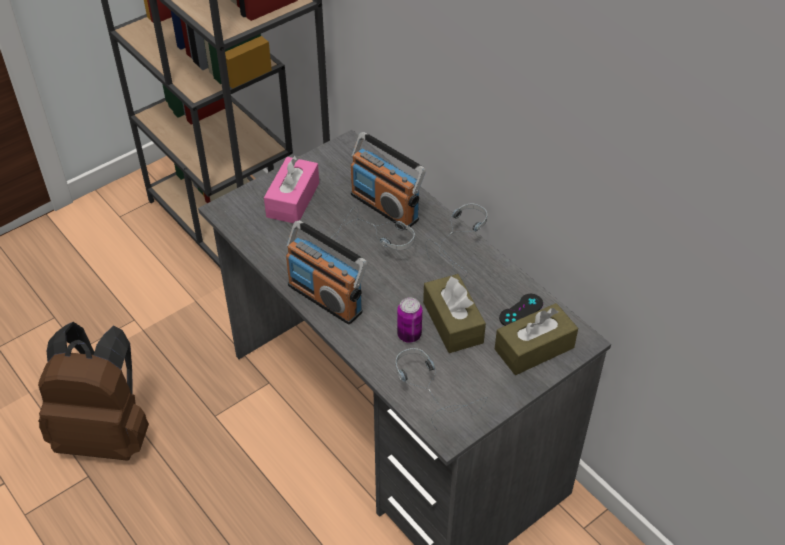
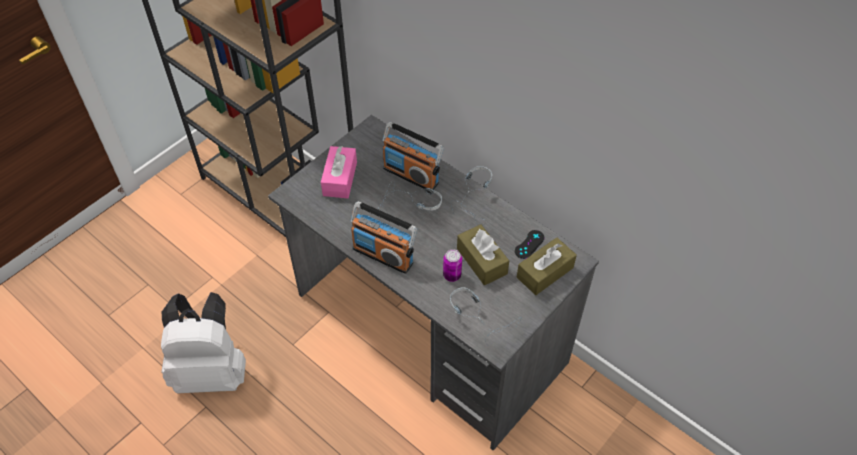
camera: 10 degrees left, 5 degrees up
(106, 434) = (212, 371): brown backpack -> white backpack

